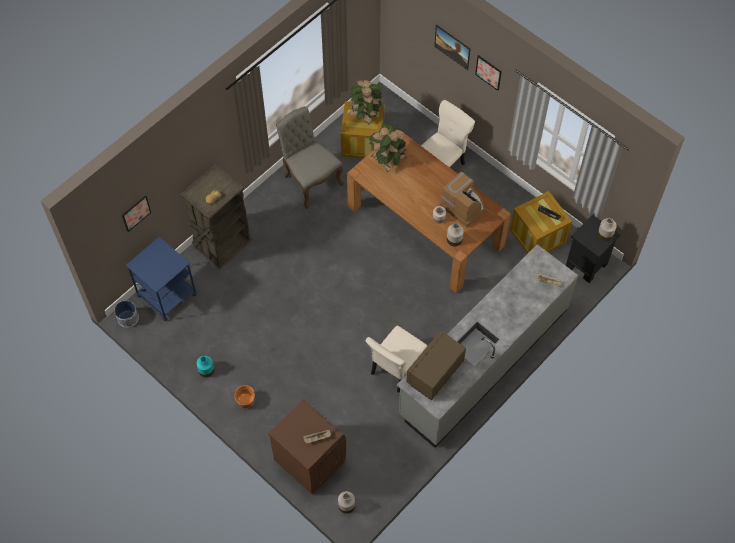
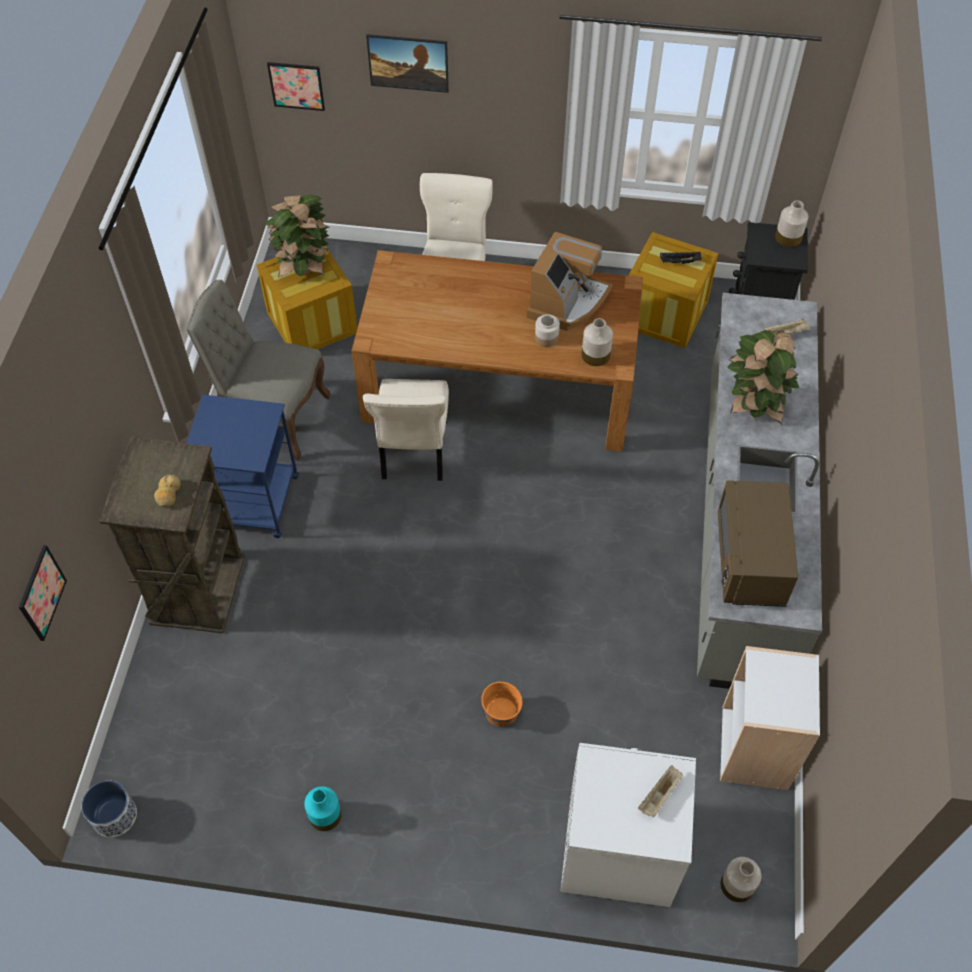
camera: 35 degrees left, 5 degrees down
(167, 294) = (160, 729): blue cart -> blue cart (252, 500)
(245, 401) = (433, 822): orange bucket -> orange bucket (501, 712)
(309, 460) = (618, 851): brown washing machine -> white washing machine
(387, 160) = (400, 300): potted plant -> potted plant (753, 407)
(396, 369) = (629, 614): beige chair -> beige chair (413, 452)
(401, 459) = (755, 748): none -> white bookcase
(463, 206) = (567, 302): coffee machine -> coffee machine turned 105 degrees clockwise
(488, 72) = (493, 70): picture -> picture (296, 86)

